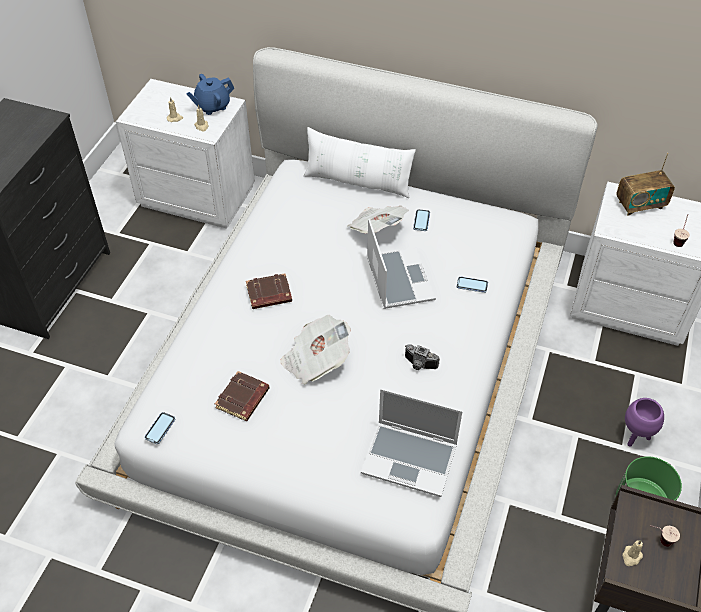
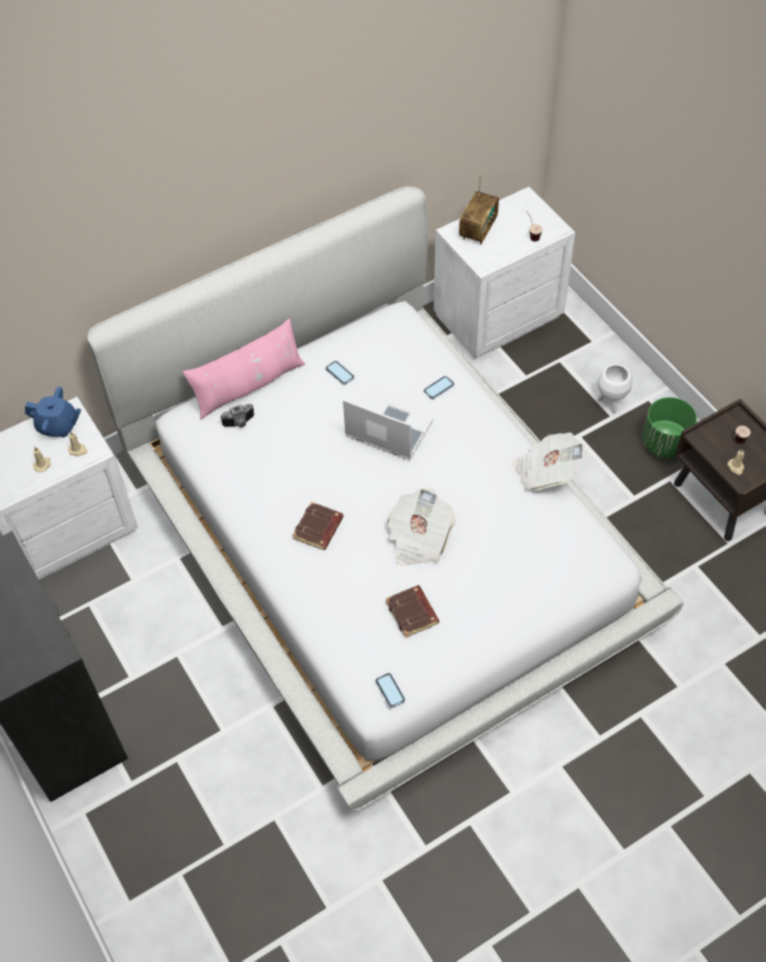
camera: 50 degrees left, 5 degrees up
(212, 106) = (58, 426): blue teapot -> blue teapot turned 90 degrees counterclockwise
(357, 182) = (249, 386): white pillow -> pink pillow
(377, 229) = (319, 408): newspaper -> newspaper (546, 471)
(411, 459) = (564, 537): laptop -> none
(419, 365) = (485, 475): camera -> camera (240, 423)
(635, 436) = (610, 403): purple planter -> white planter

